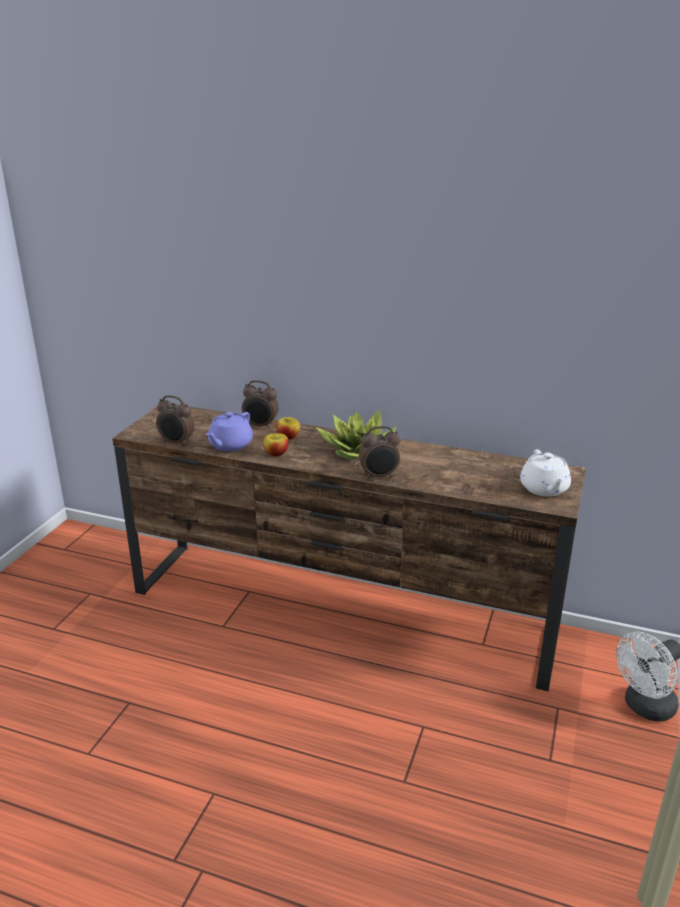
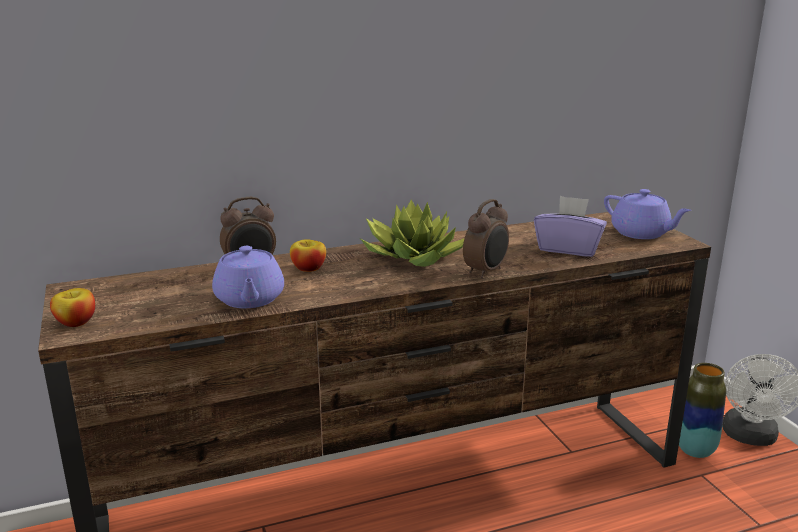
camera: 40 degrees left, 5 degrees down
(176, 443) = (164, 321): alarm clock -> none
(276, 453) = (328, 289): apple -> apple (76, 322)
(465, 480) = (568, 248): none -> purple tissue box
(544, 489) = (641, 233): white teapot -> purple teapot
(580, 691) = (695, 450): none -> vase

